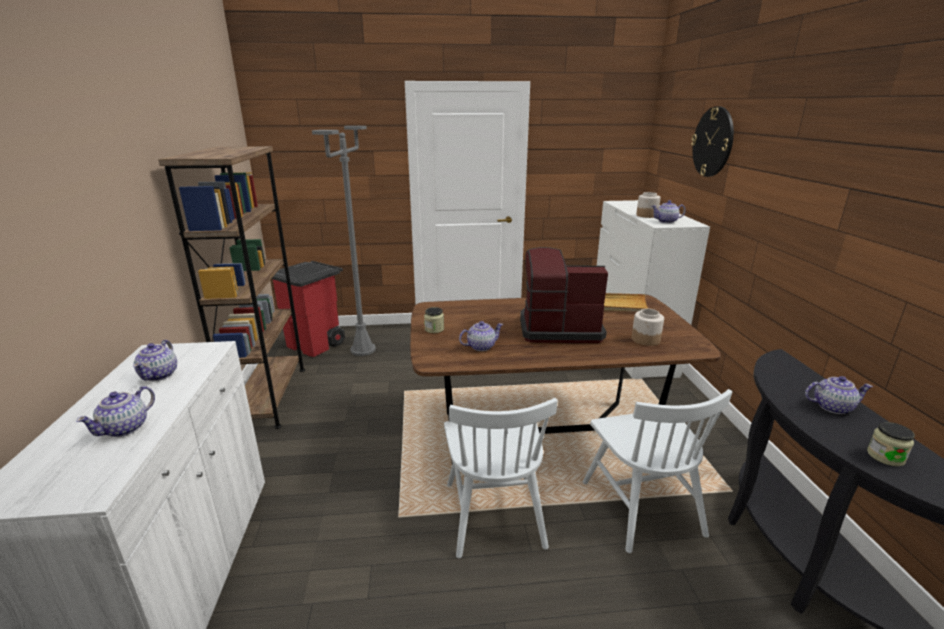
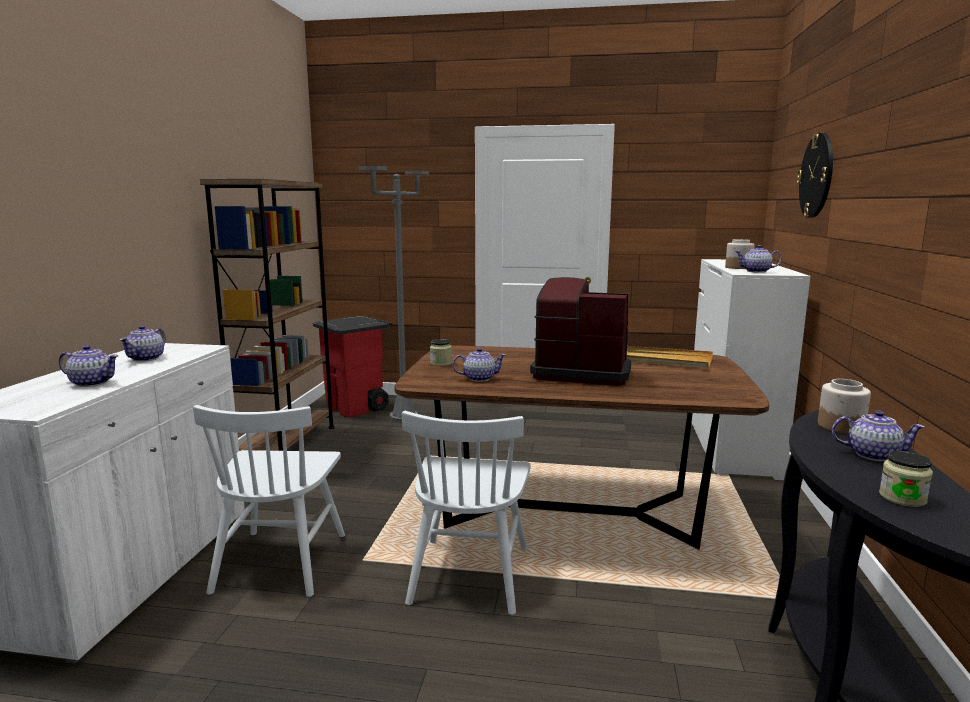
camera: 15 degrees right, 10 degrees down
(125, 428) = (92, 383): teapot -> teapot turned 120 degrees counterclockwise
(641, 507) = (655, 596): white chair -> white chair (280, 562)
(646, 339) = (681, 388): jar -> jar (841, 426)

